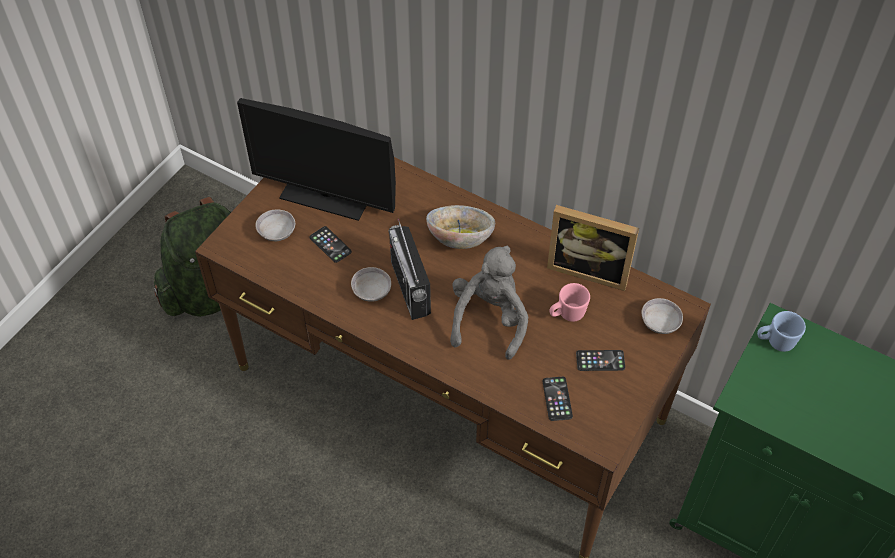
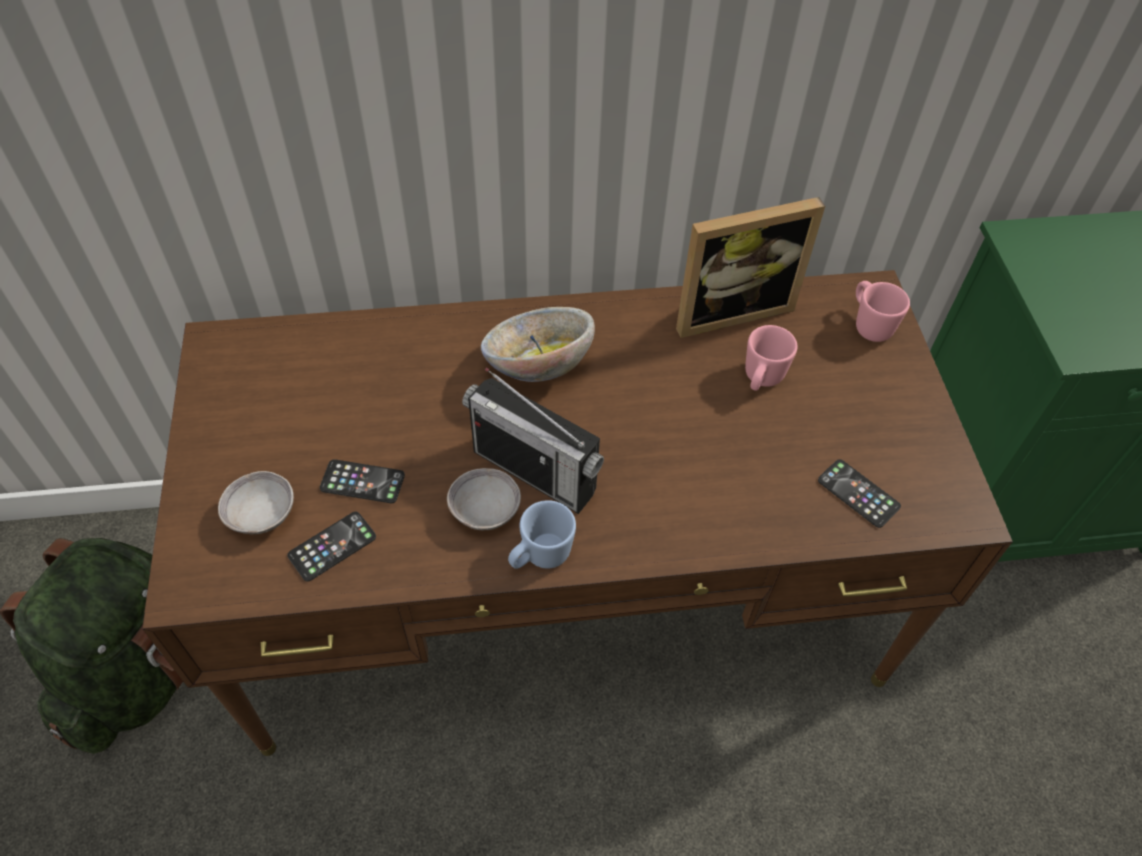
camera: 40 degrees left, 0 degrees up
(326, 195) = (293, 416): monitor -> none
(489, 319) = (677, 446): grey plush toy -> none
(600, 361) = (855, 411): phone -> phone (332, 546)
(659, 323) = (869, 324): grey bowl -> pink mug
(775, 342) = (1036, 260): blue mug -> blue mug (540, 556)

